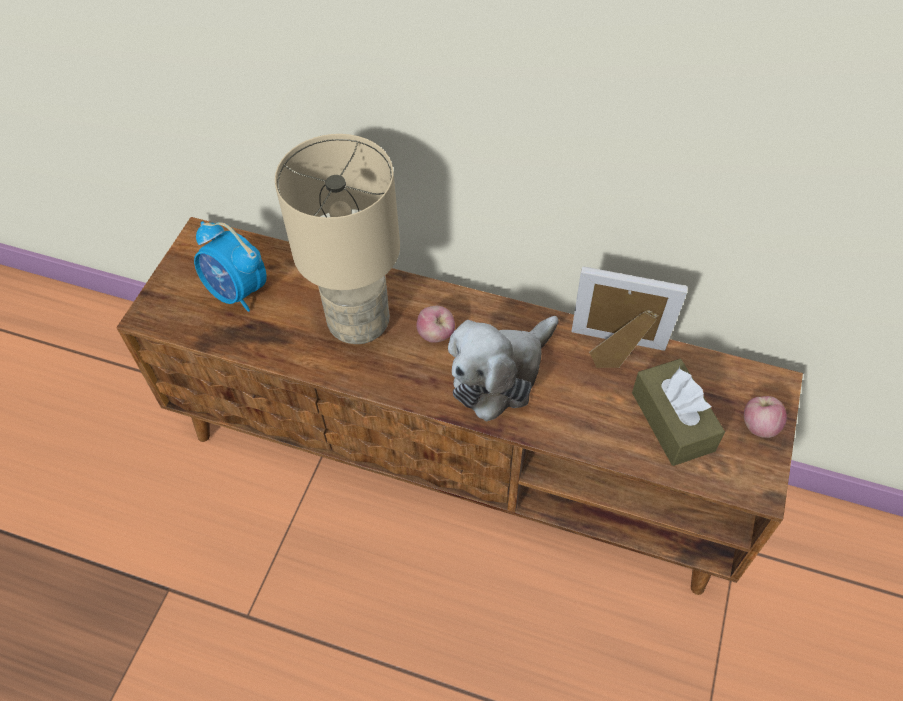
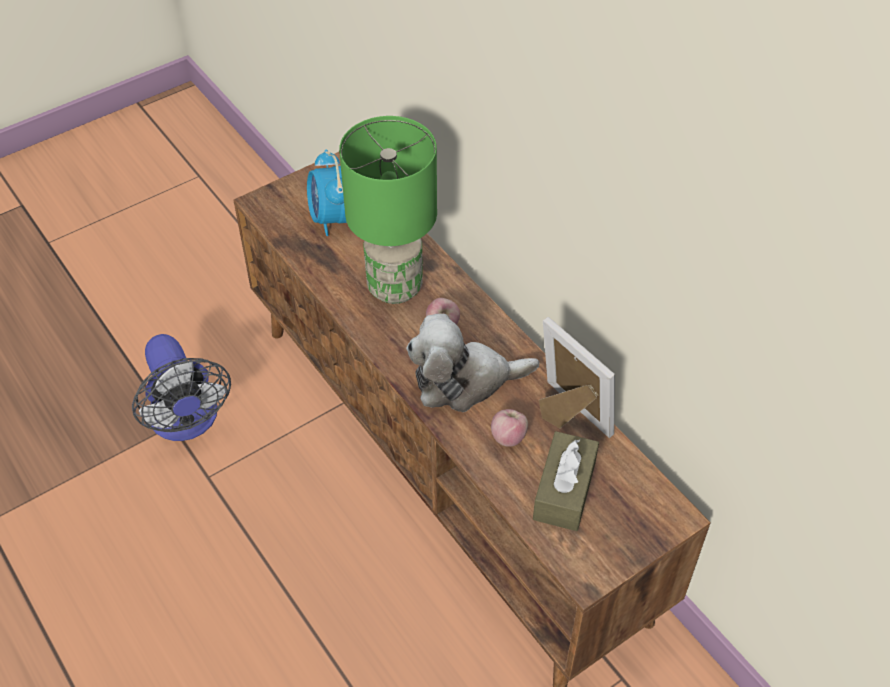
camera: 35 degrees right, 5 degrees down
(182, 576) = (187, 422): none -> fan
(359, 325) = (394, 288): beige table lamp -> green table lamp
(758, 426) = (631, 536): apple -> apple (508, 437)

